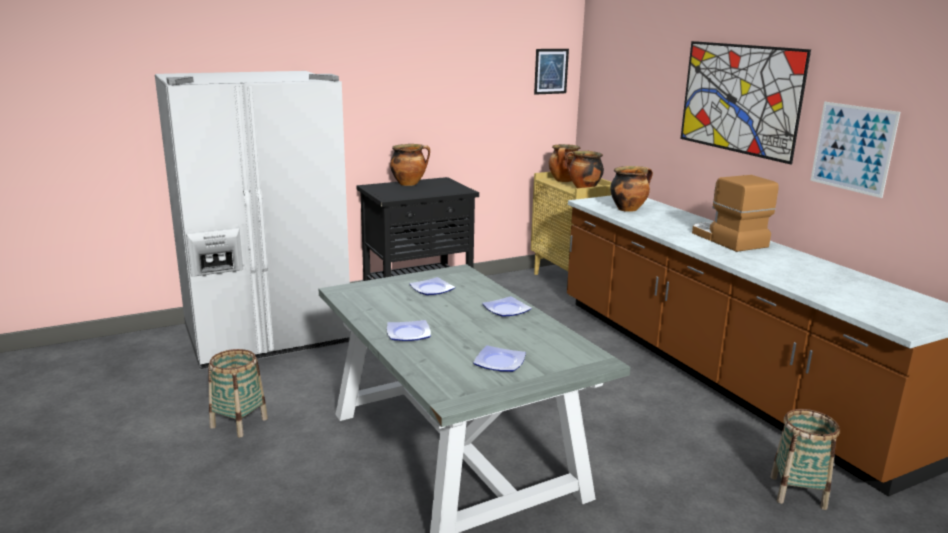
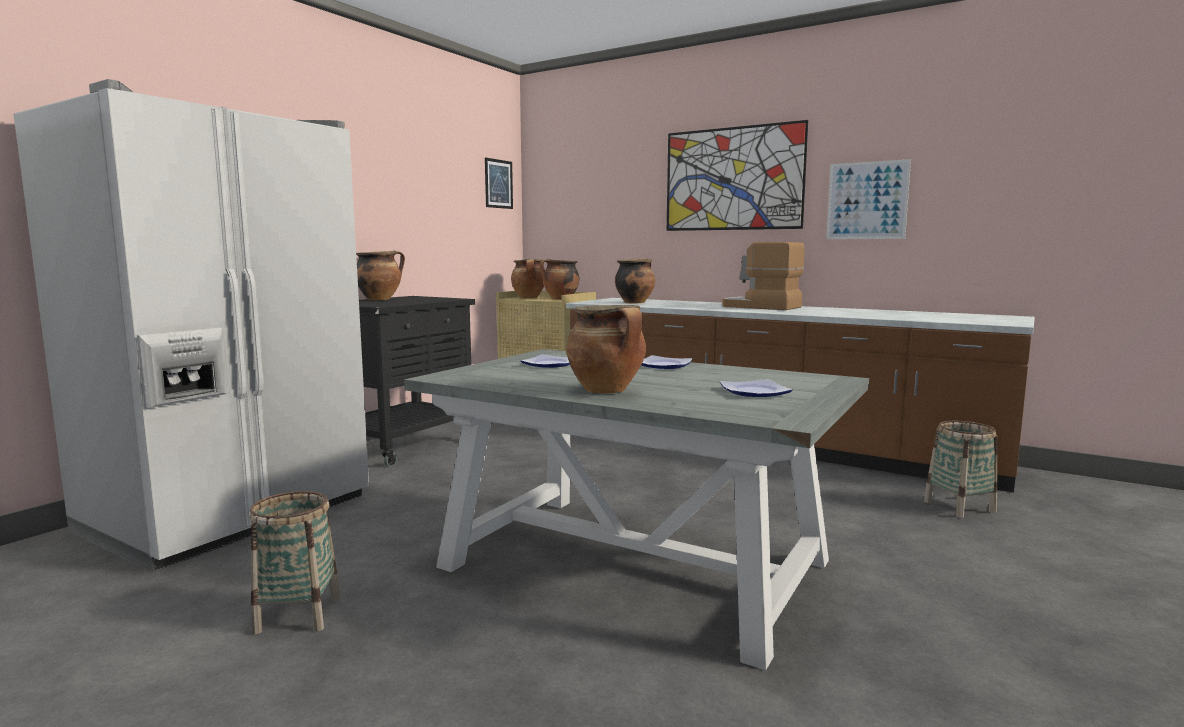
camera: 30 degrees left, 10 degrees down
(409, 334) = (607, 391): plate -> cooking pot

